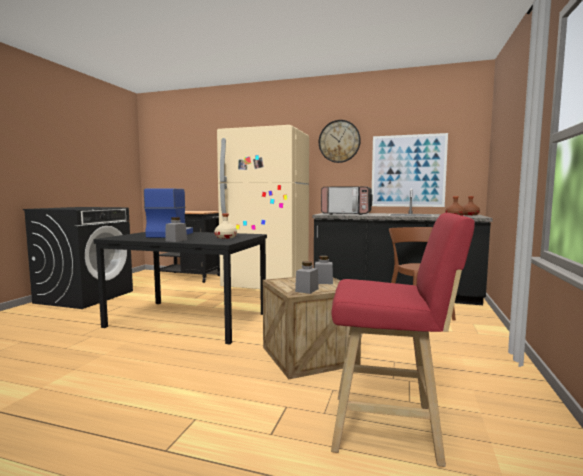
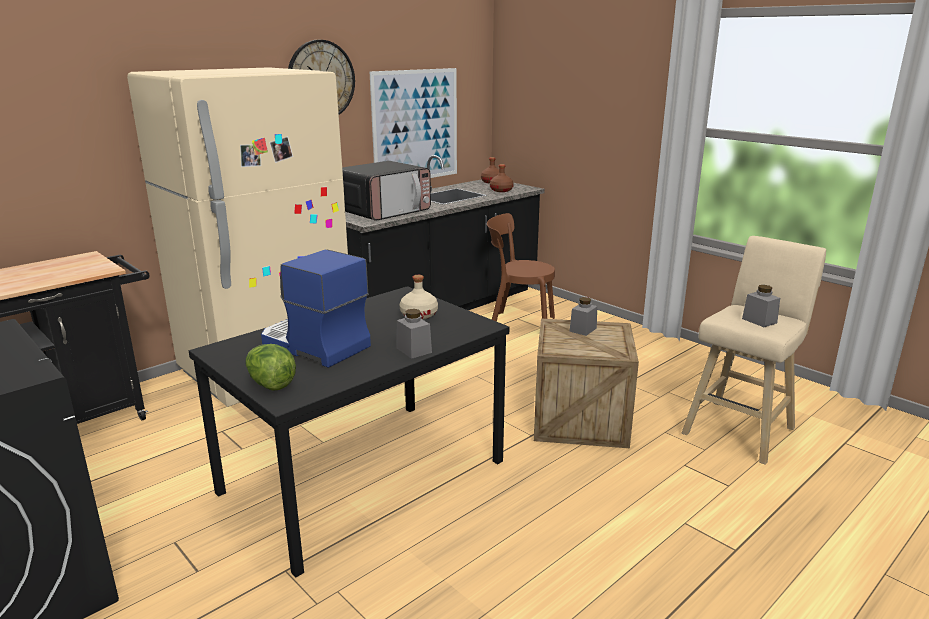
camera: 60 degrees left, 15 degrees up
(125, 236) = (270, 384): none -> lettuce
(307, 290) = (614, 346): grey jar -> grey jar (759, 321)
(390, 429) = (741, 429): red stool -> beige stool

